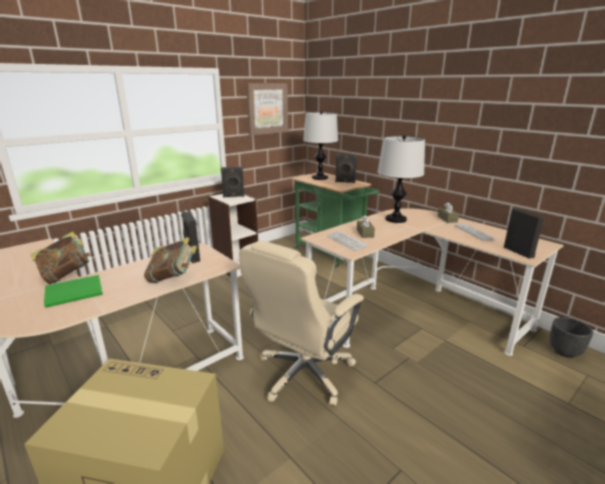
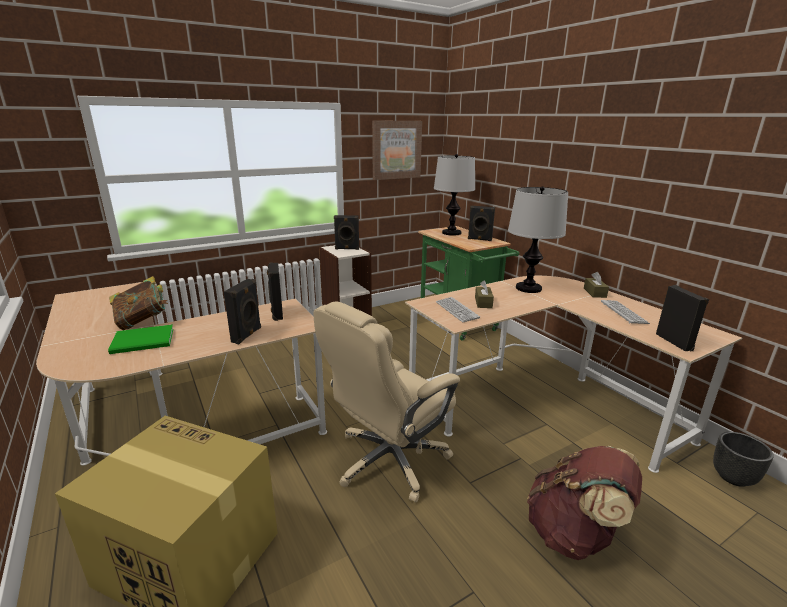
camera: 10 degrees right, 0 degrees up
(173, 278) = (247, 335): book -> black speaker
(464, 411) = (574, 534): none -> brown backpack

